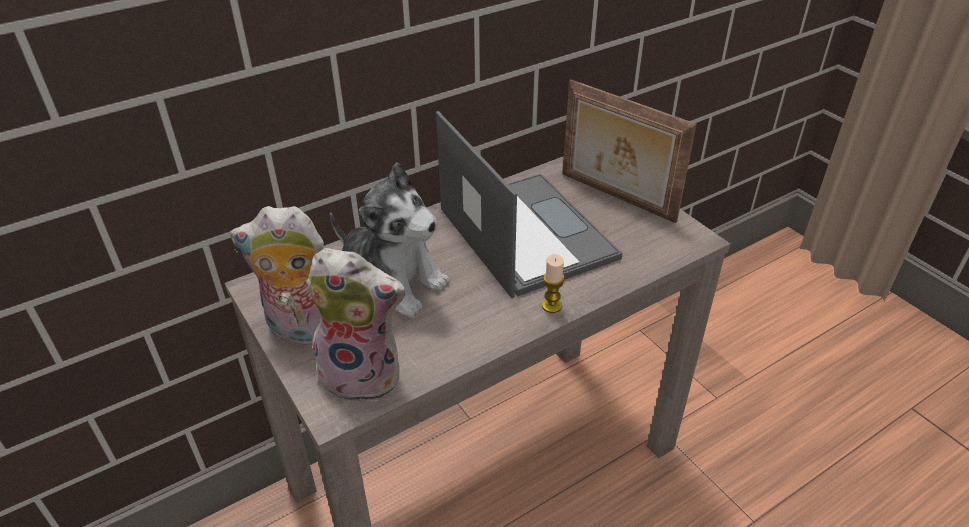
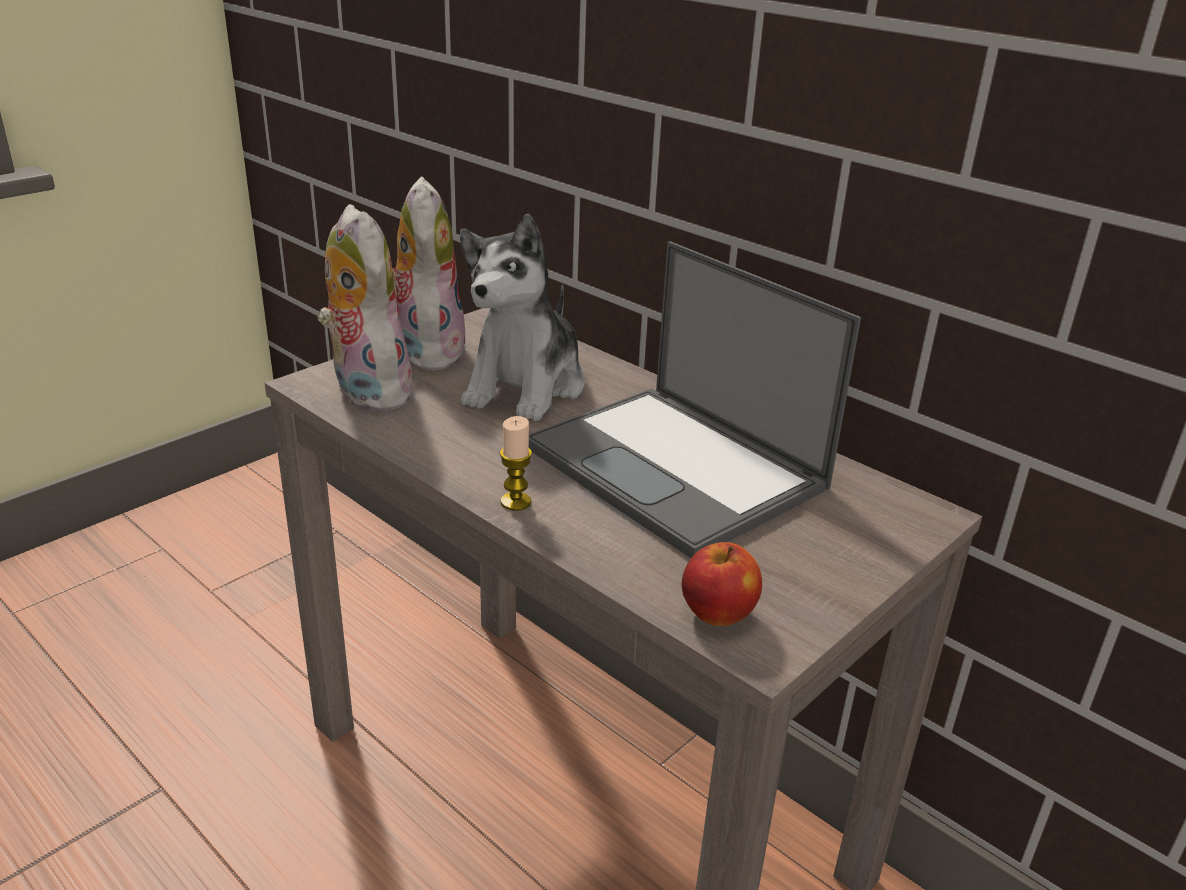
camera: 75 degrees right, 10 degrees down
(364, 374) = (365, 390): plush toy -> plush toy turned 150 degrees clockwise
(524, 232) = (678, 468): laptop -> laptop turned 90 degrees clockwise
(615, 198) = (831, 549): picture frame -> none
(668, 246) = (717, 614): none -> apple

